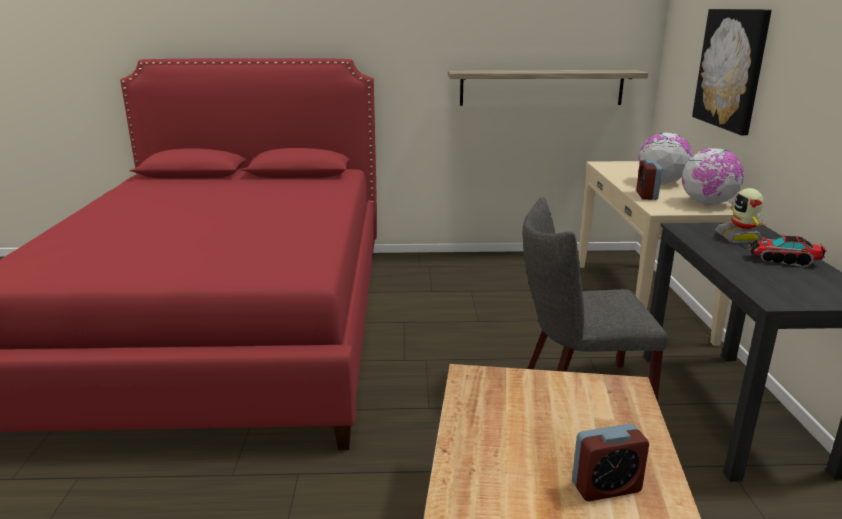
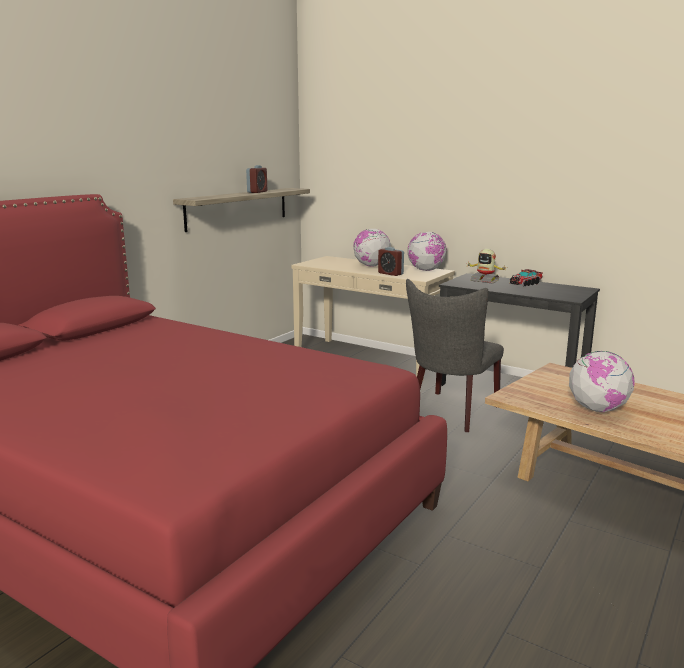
camera: 55 degrees left, 5 degrees down
(510, 449) = (597, 409): none -> globe
(606, 487) = (645, 400): alarm clock -> alarm clock (257, 192)
(731, 69) = (403, 179): picture -> none

